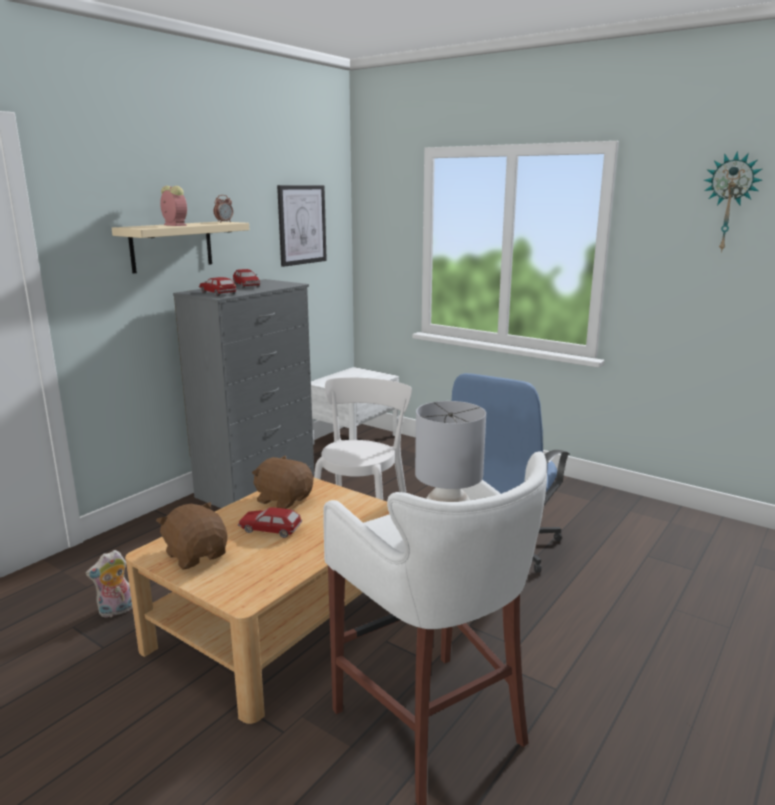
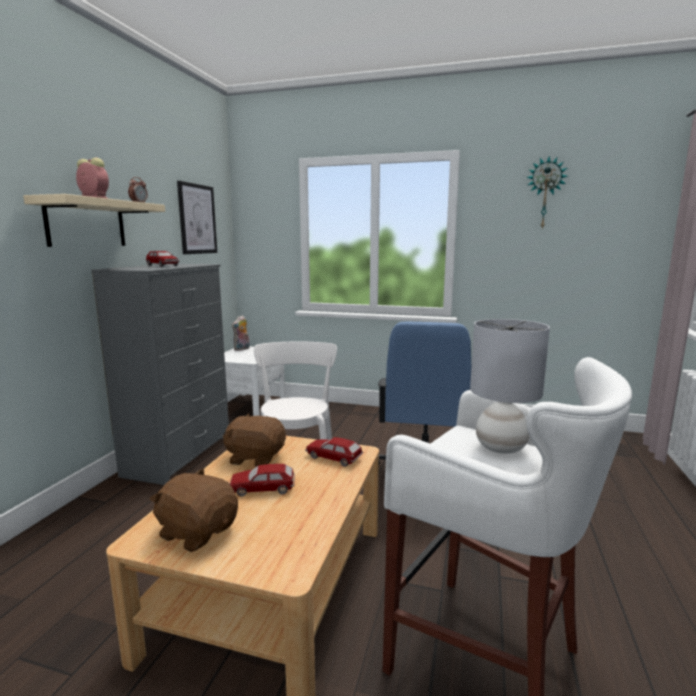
camera: 20 degrees left, 5 degrees down
(116, 611) = (72, 621): plush toy -> plush toy (242, 349)
(217, 293) = (141, 268): toy car -> toy car (333, 457)

